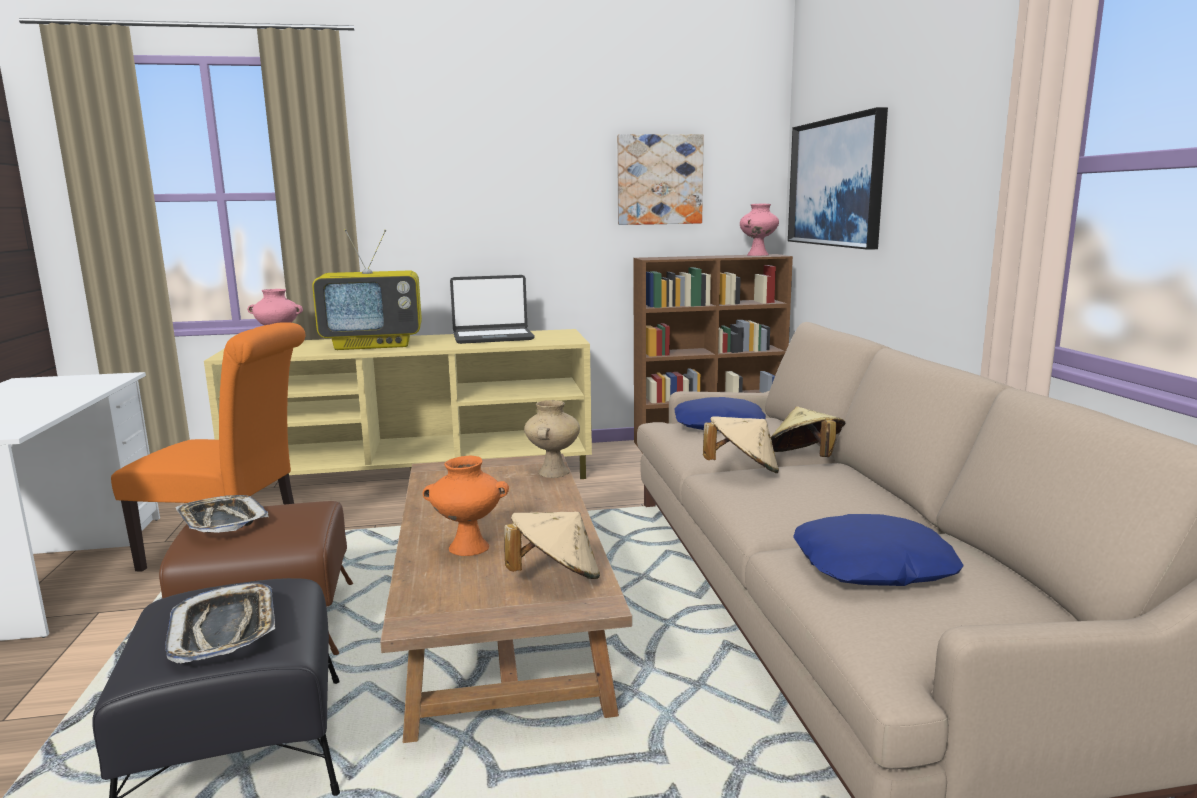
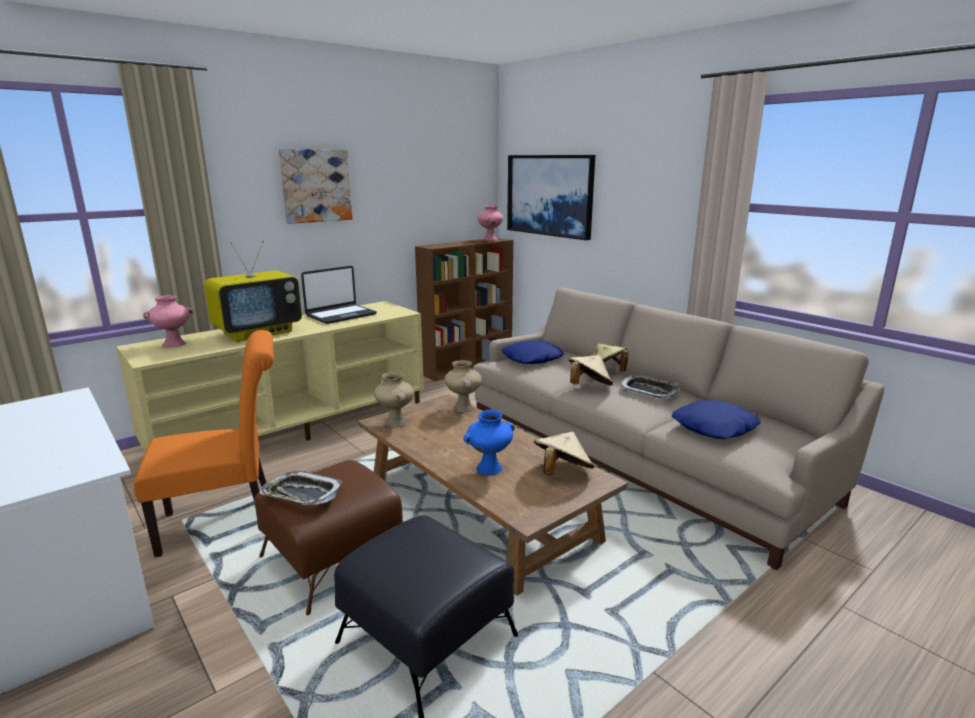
camera: 30 degrees left, 5 degrees up
(225, 630) = (440, 559): tray -> tray (649, 390)
(447, 473) = (395, 422): none -> beige vase
(468, 548) = (489, 469): orange vase -> blue vase
(659, 180) = (426, 190): picture -> picture (316, 186)

